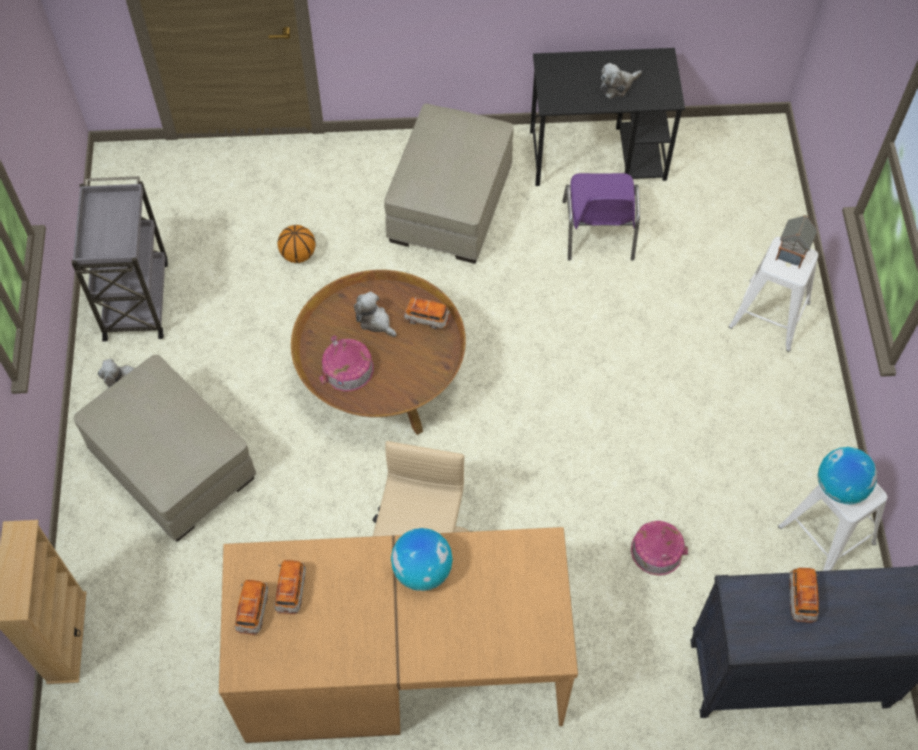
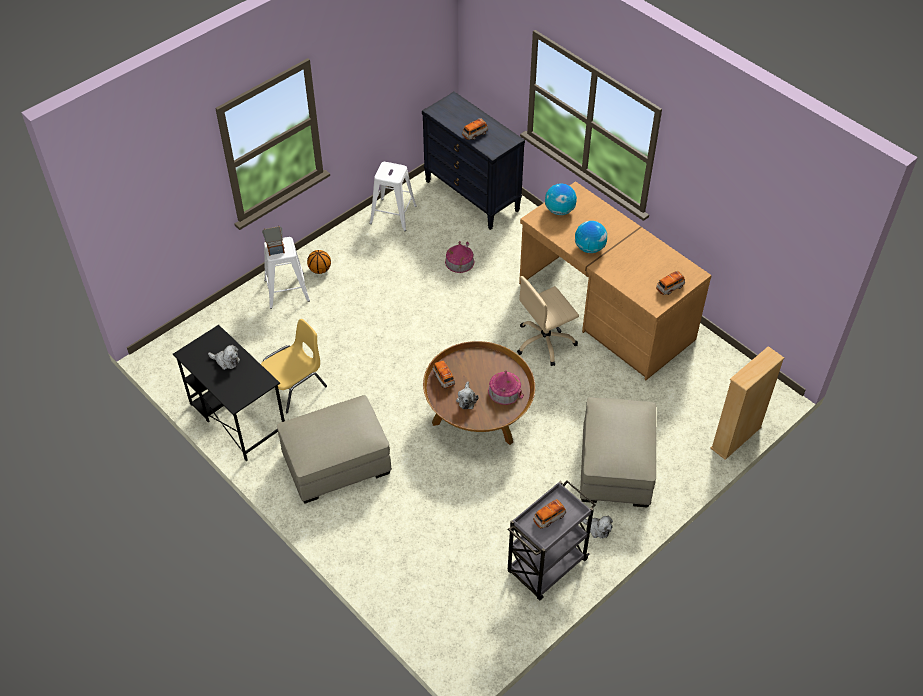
camera: 130 degrees left, 10 degrees down
(291, 590) = (647, 282): toy car -> toy car (549, 518)
(298, 254) = (440, 510): basketball -> basketball (320, 269)
(598, 231) = (294, 385): purple chair -> yellow chair
(840, 487) = (393, 176): globe -> globe (559, 210)

